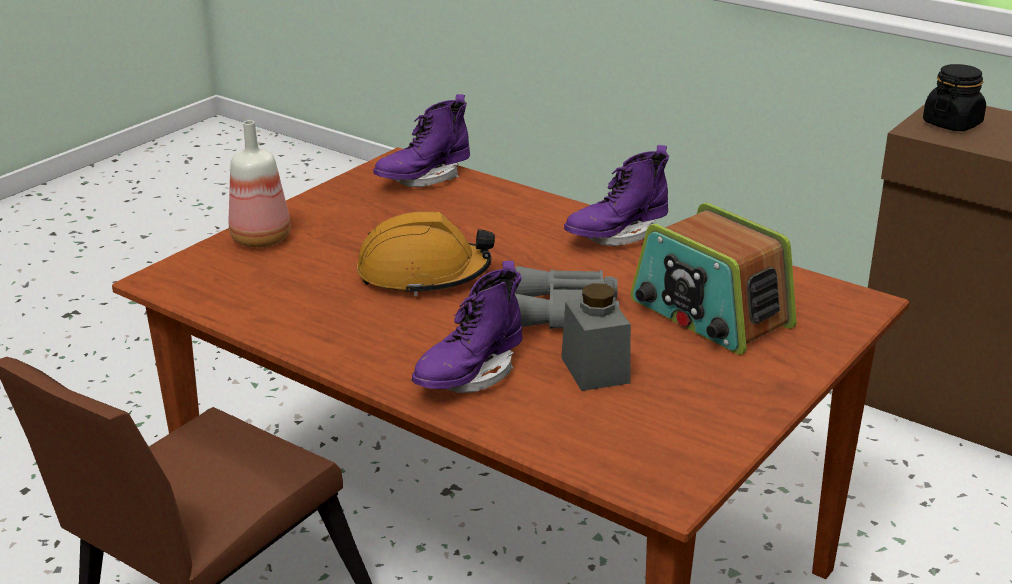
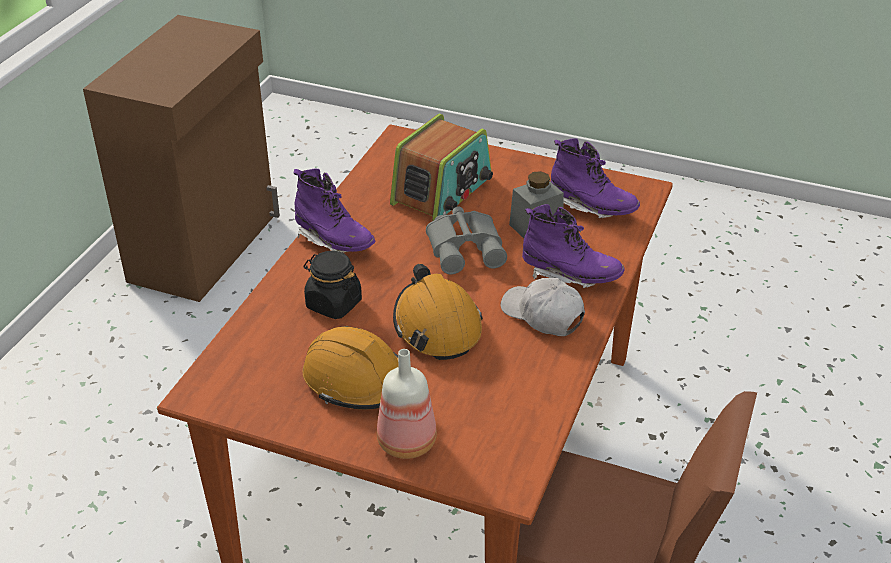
camera: 105 degrees left, 10 degrees up
(364, 226) = (358, 381): none -> orange hard hat
(401, 341) = (542, 315): none -> white cap
(423, 178) = (241, 368): purple boot -> purple boot (591, 207)
(952, 124) = (150, 83): black jar -> black jar (333, 304)

